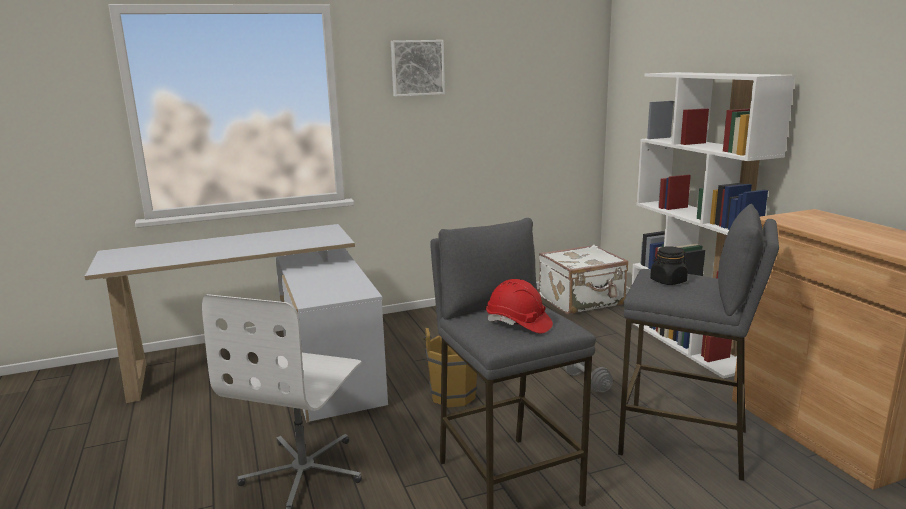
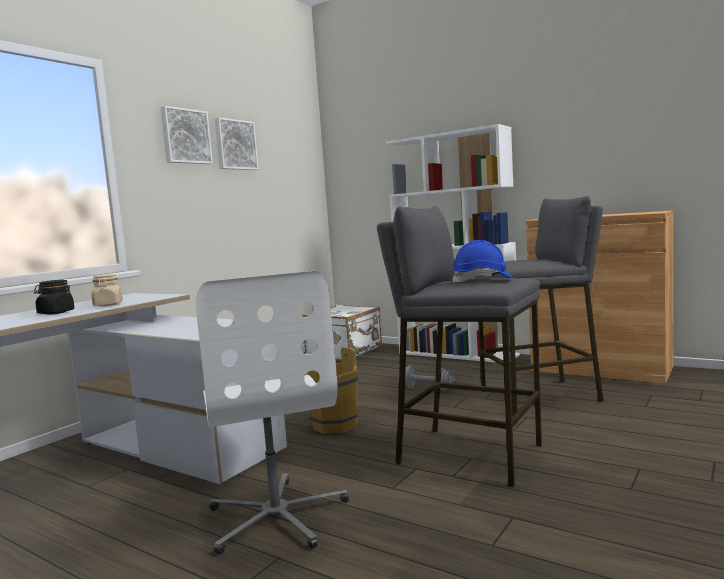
camera: 35 degrees left, 10 degrees down
(285, 243) = (108, 305): none -> beige jar
(478, 70) = (235, 145): none -> picture
(518, 324) = (483, 281): red hard hat -> blue hard hat
(668, 281) = (513, 261): black jar -> black jar (56, 313)

